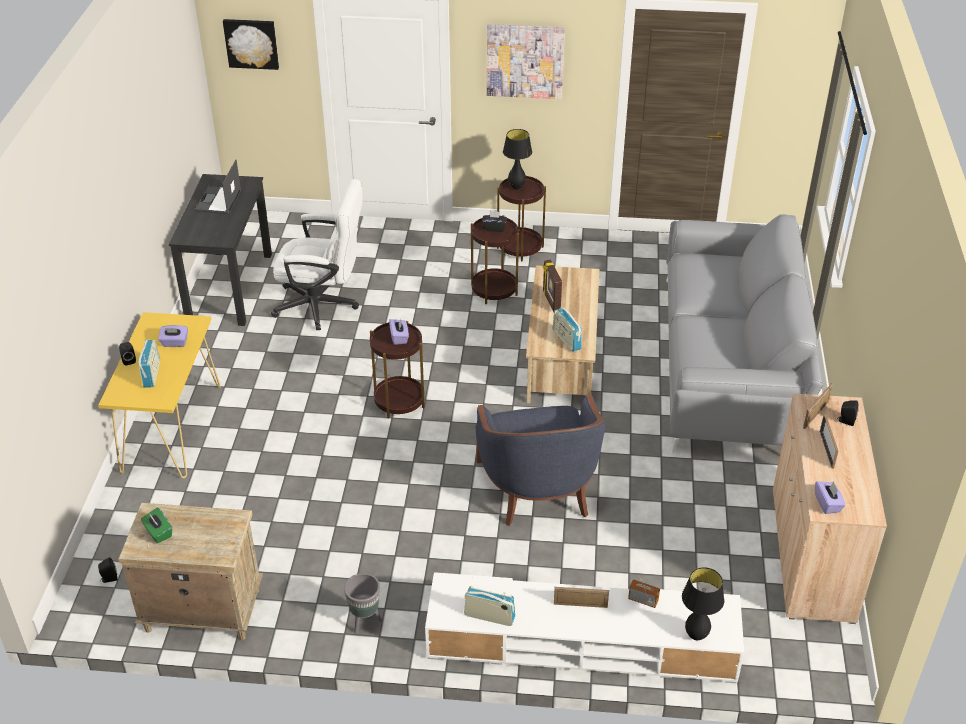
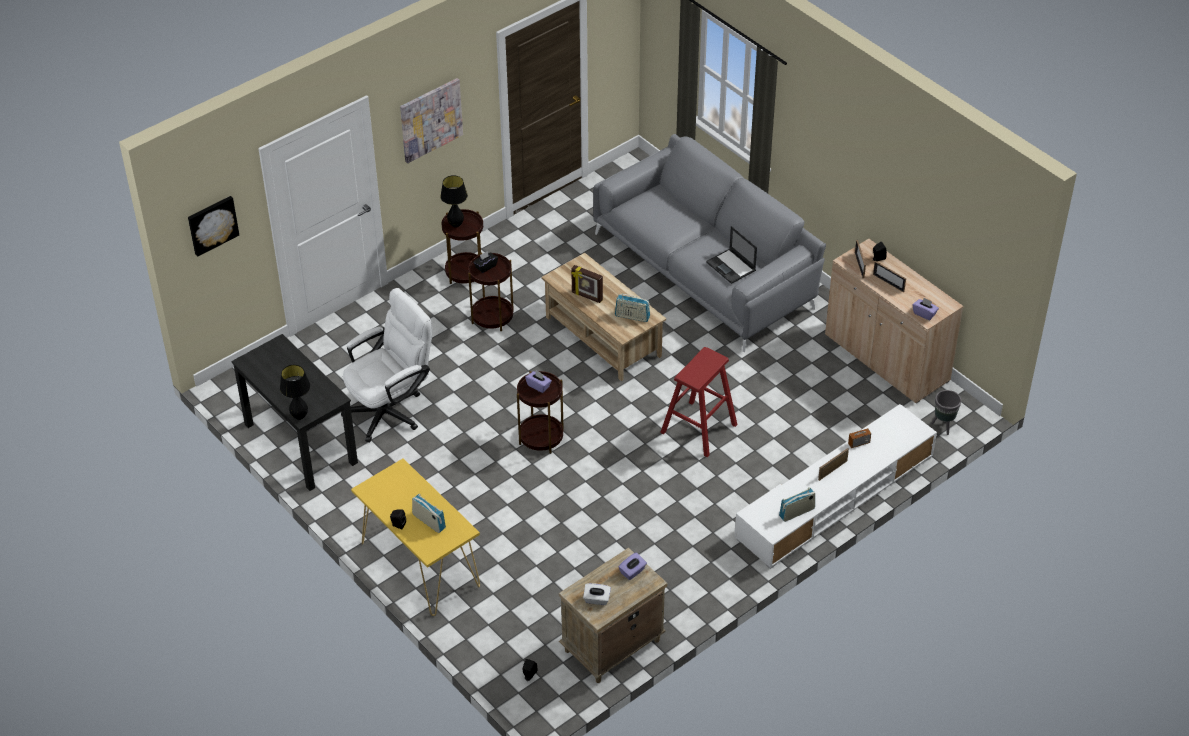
camera: 45 degrees left, 5 degrees up
(158, 532) = (597, 599): green tissue box -> white tissue box
(174, 343) = (409, 492): purple tissue box -> purple tissue box (632, 572)
(218, 201) = (280, 373): laptop -> laptop (731, 266)
(365, 621) = (710, 577): grey planter -> grey planter (943, 426)
(538, 487) = (698, 429): blue armchair -> red stool
(696, 635) = (905, 441): black table lamp -> black table lamp (299, 416)

